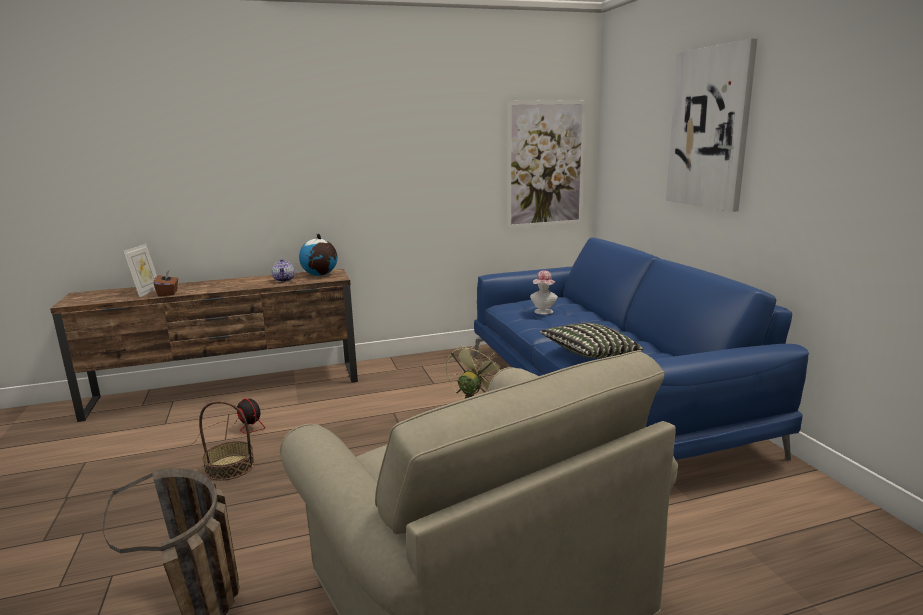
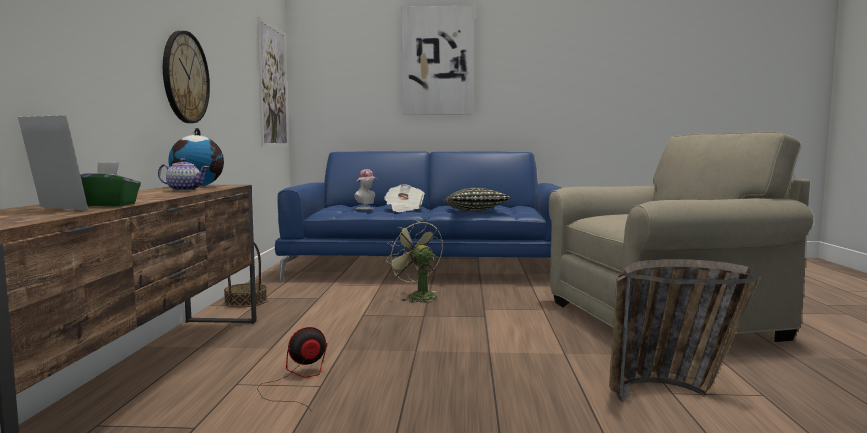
camera: 70 degrees left, 10 degrees down
(168, 293) = (107, 205): brown tissue box -> green tissue box
(230, 467) = (404, 383): basket -> basket (246, 302)
(353, 187) = (185, 77): none -> wall clock
(558, 325) = (404, 210): none -> newspaper

